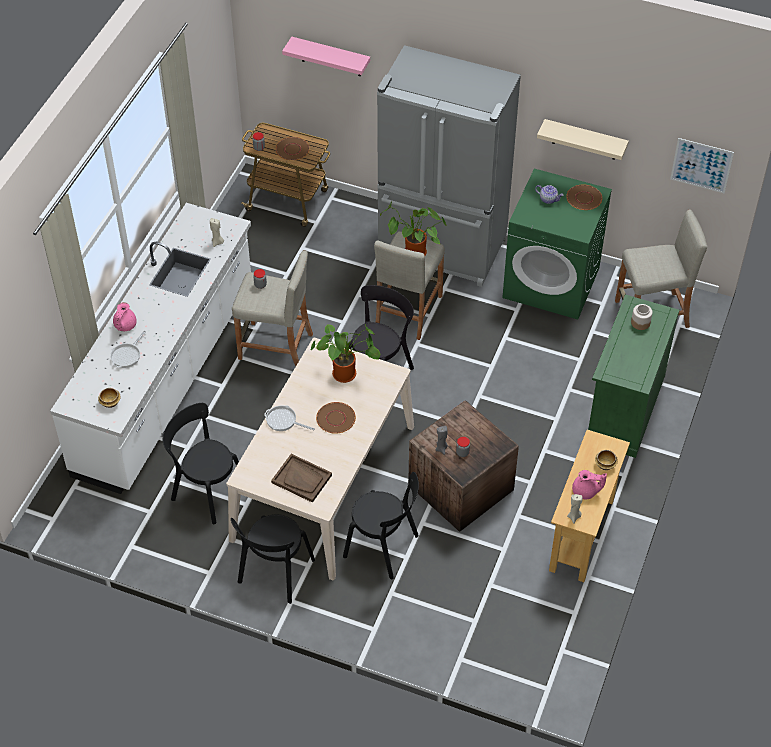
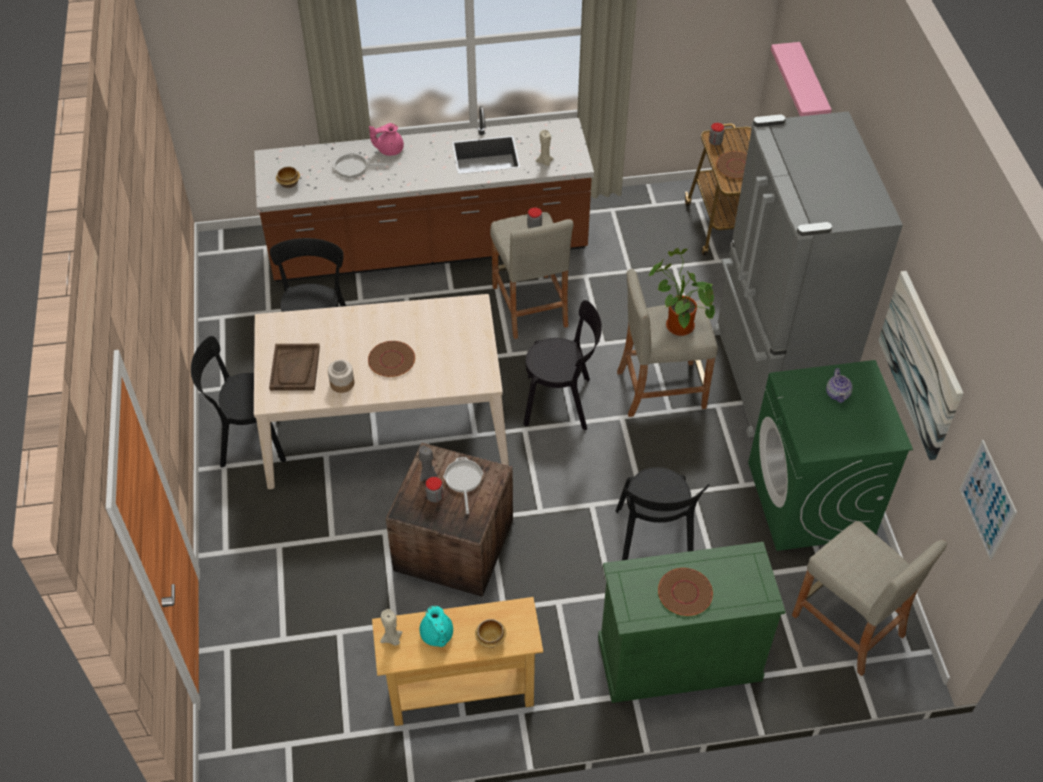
camera: 60 degrees right, 0 degrees up
(167, 380) = (429, 249): white counter -> brown counter
(283, 421) = (361, 320): frying pan -> frying pan (463, 480)
(347, 373) = (458, 342): potted plant -> none
(384, 548) = (332, 513): black chair -> black chair (654, 540)
(584, 198) = (871, 427): brown plate -> brown plate (685, 592)
(585, 140) = (921, 364): beige shelf -> picture
(585, 492) = (437, 635): pink teapot -> turquoise teapot
(640, 322) = (729, 577): jar -> jar (342, 383)

